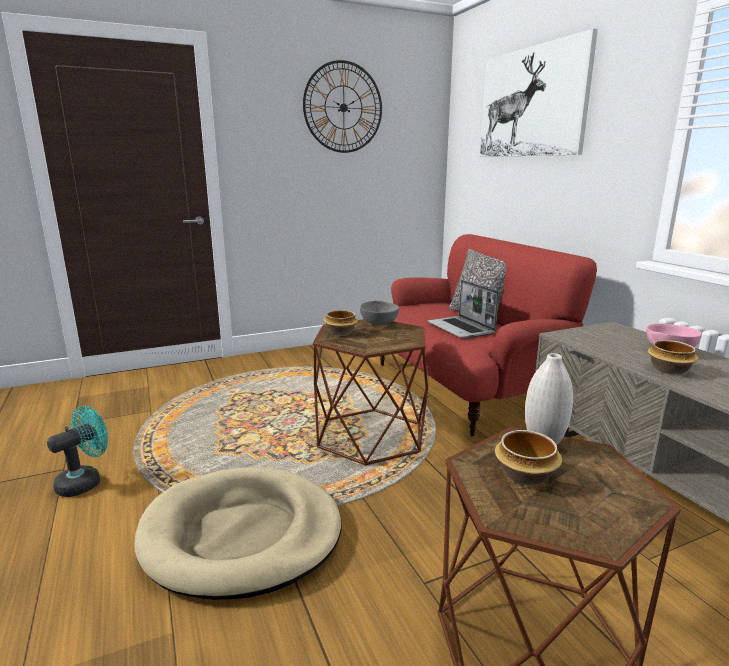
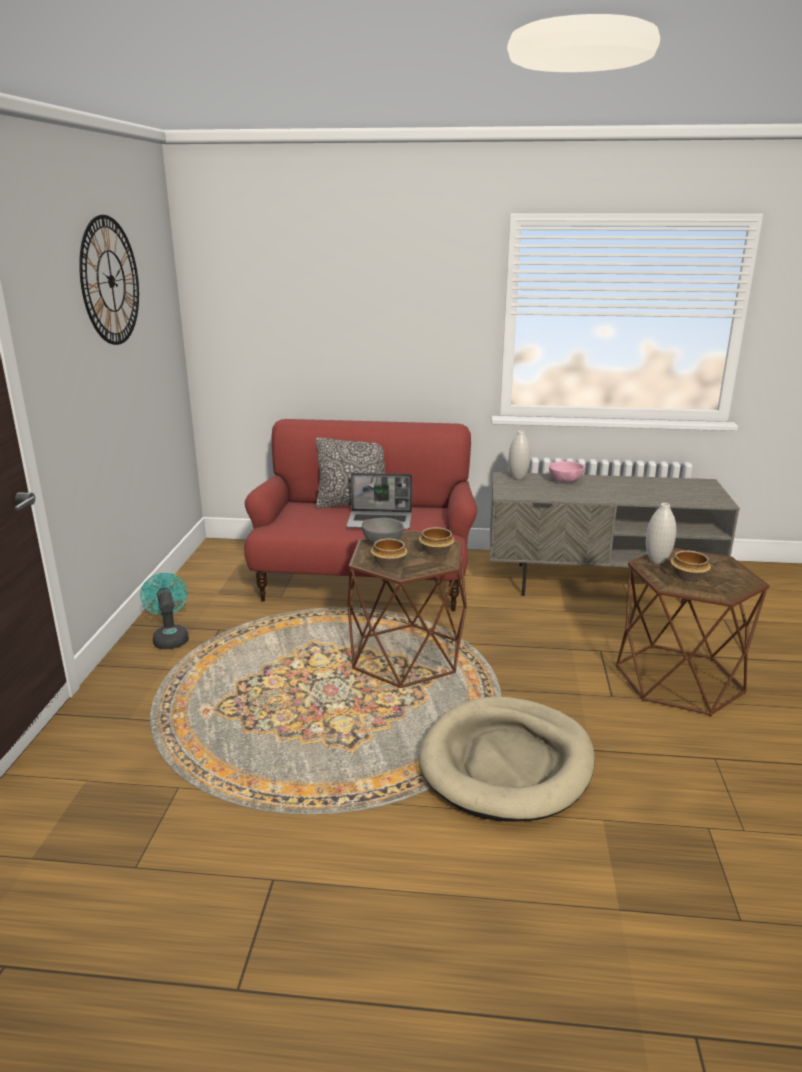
camera: 60 degrees left, 5 degrees up
(85, 481) = (324, 859): turquoise fan -> turquoise fan (170, 638)
(531, 102) = (333, 273): picture -> none
(622, 331) = (518, 477): none -> white vase
(670, 370) = (595, 494): bowl -> bowl (436, 551)

